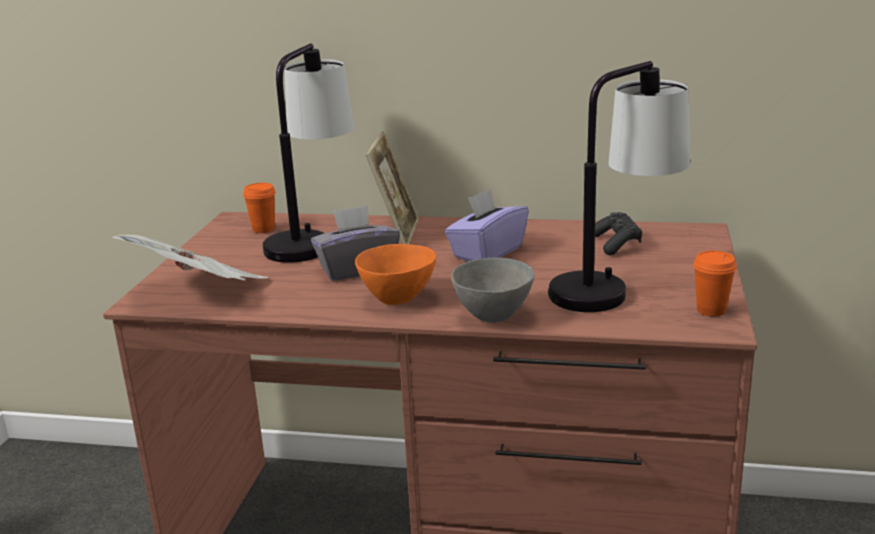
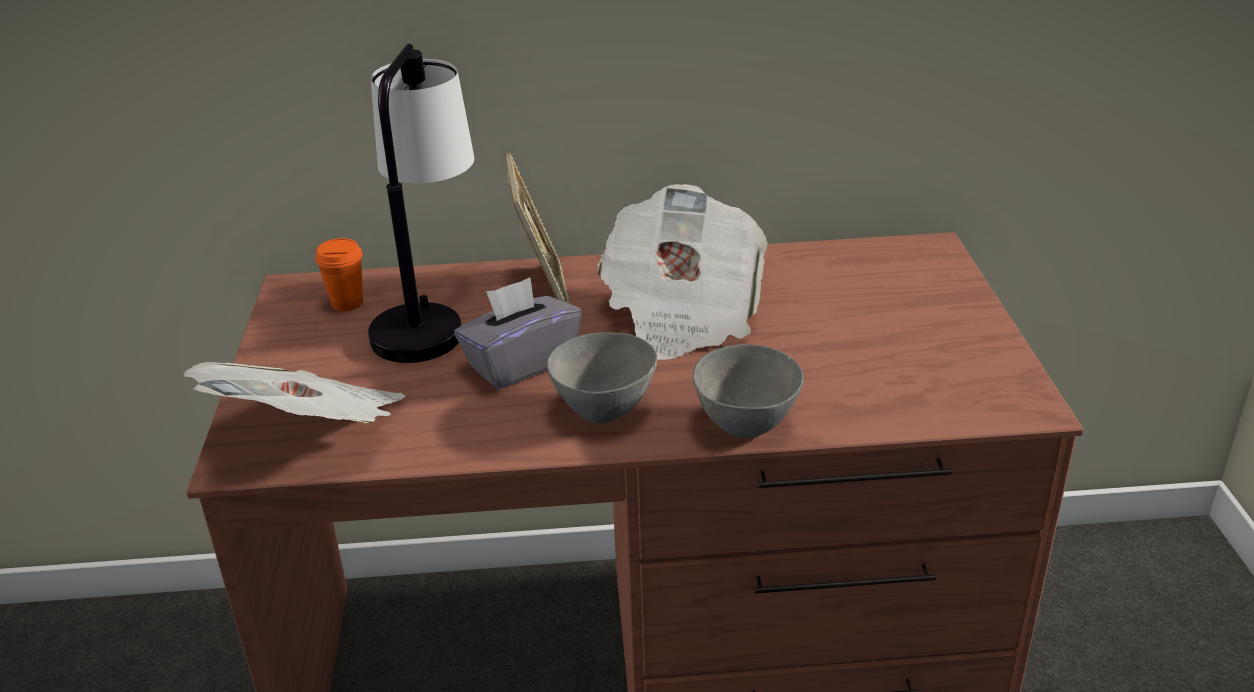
camera: 15 degrees left, 10 degrees up
(398, 298) = (604, 410): orange bowl -> grey bowl
(487, 252) = (681, 313): purple tissue box -> newspaper
(614, 286) = (872, 355): table lamp -> none
(616, 244) = (838, 281): black game controller -> none
(711, 310) = (1006, 381): orange cup -> none

